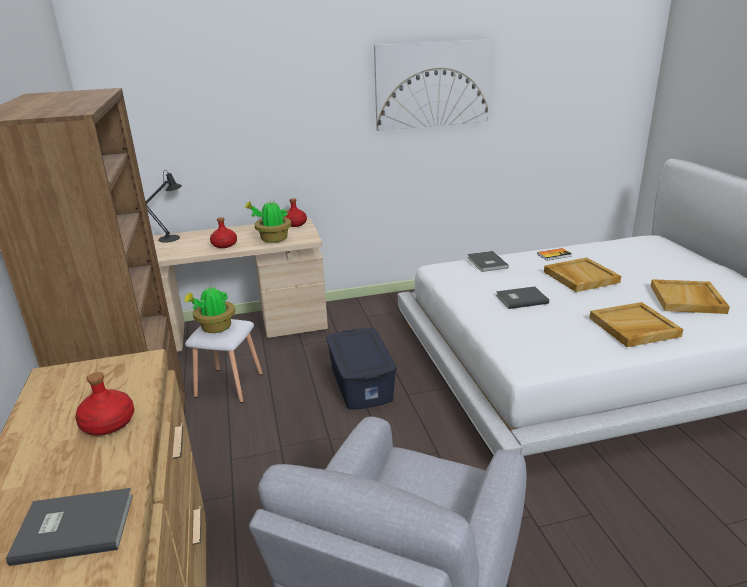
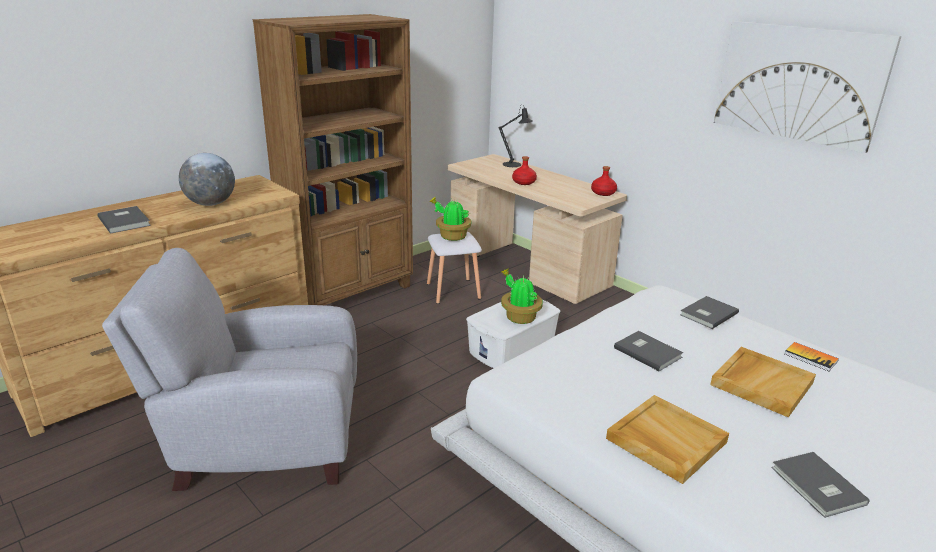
camera: 60 degrees right, 0 degrees up
(107, 424) = (210, 204): red bottle -> globe
(273, 239) = (558, 194): potted plant -> potted plant (519, 317)
(361, 383) = (512, 348): blue storage box -> white storage box
(688, 299) = (817, 487): beige tray -> grey book

